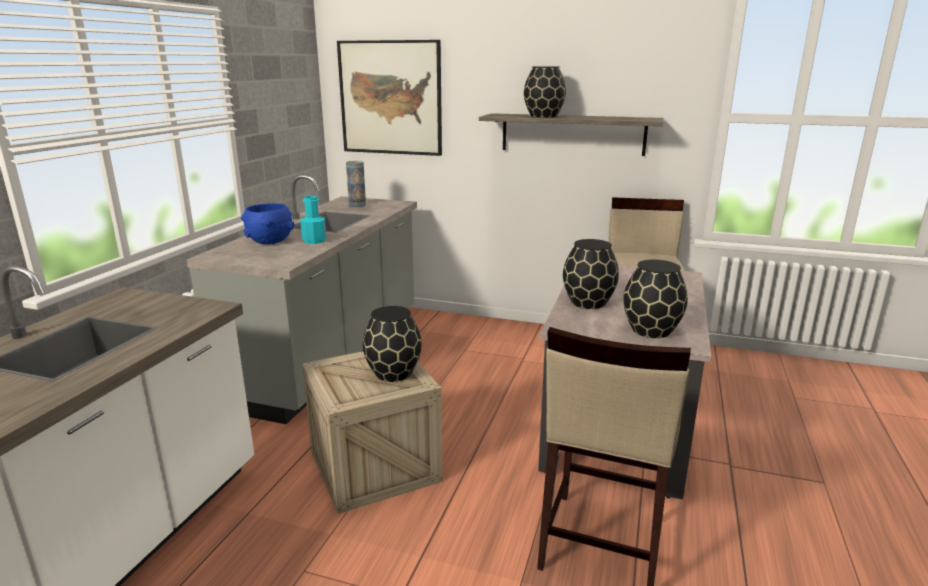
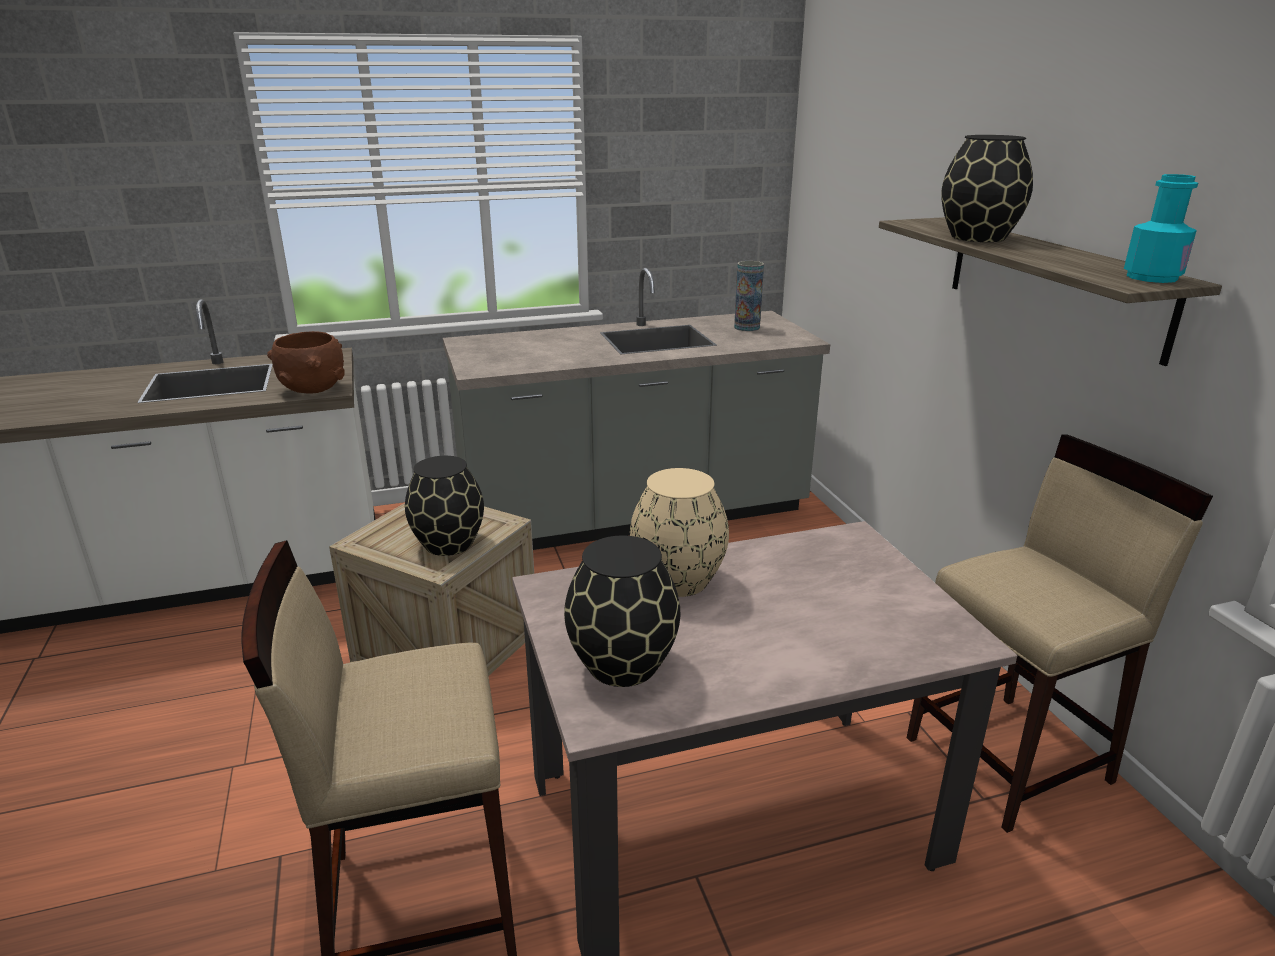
camera: 55 degrees right, 5 degrees up
(197, 312) = (312, 389): none -> brown bowl
(270, 242) = (539, 343): blue bowl -> none
(314, 241) = (571, 356): turquoise bottle -> turquoise bottle (1152, 277)
(390, 98) = (849, 170): picture -> none
(587, 302) = (677, 579): black vase -> beige vase

